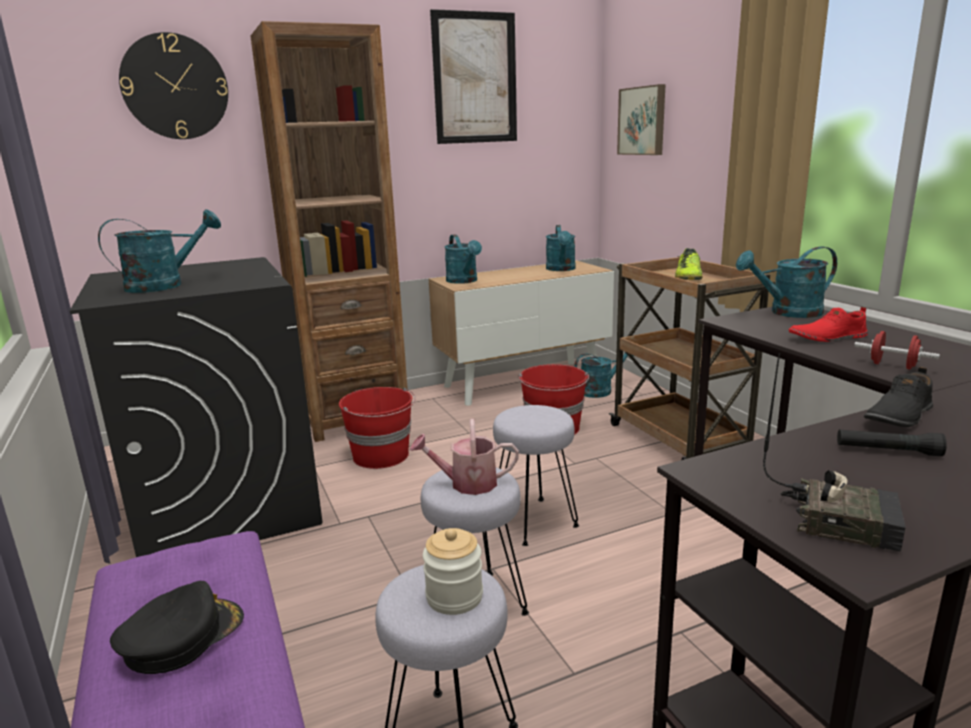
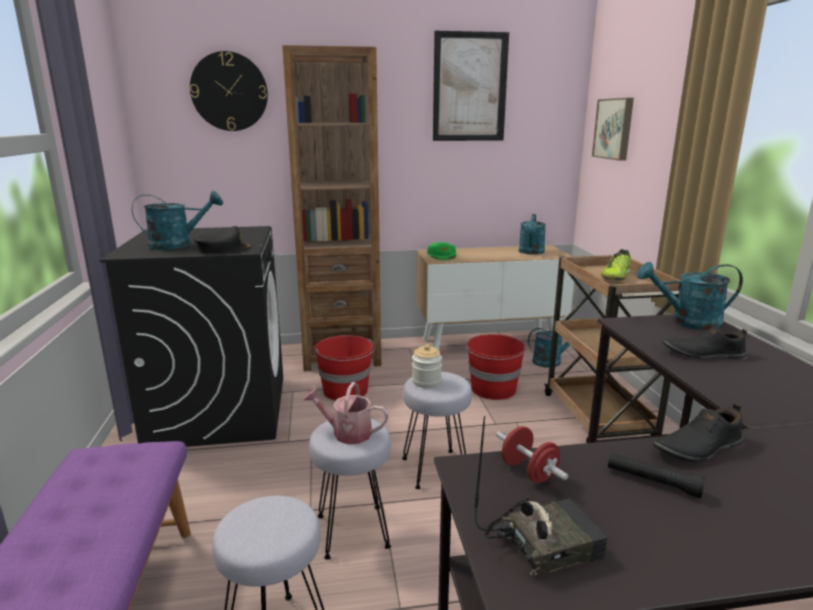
camera: 15 degrees right, 0 degrees up
(182, 636) = (81, 514): black cap -> black cap (224, 248)
(454, 597) = (274, 528): jar -> jar (426, 381)
(464, 281) = (442, 255): turquoise watering can -> green cap
(827, 337) = (703, 353): red shoe -> black shoe
(840, 520) = (543, 543): radio -> radio turned 60 degrees counterclockwise
(893, 366) = (741, 393): red dumbbell -> red dumbbell (529, 472)

